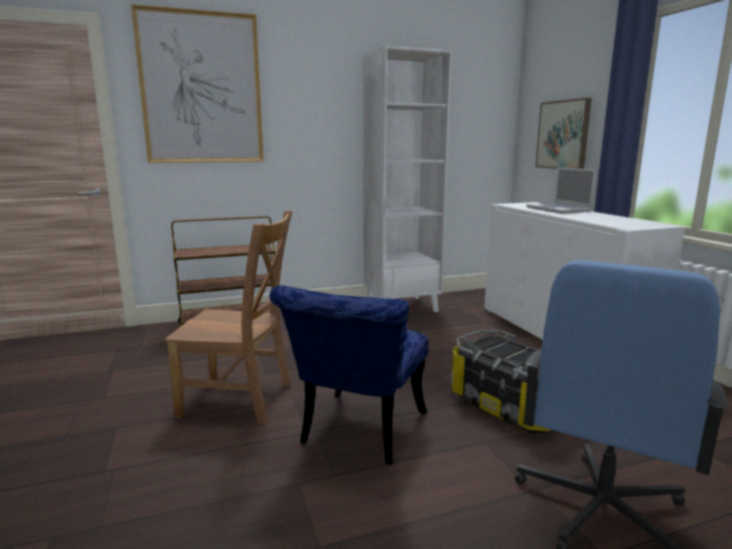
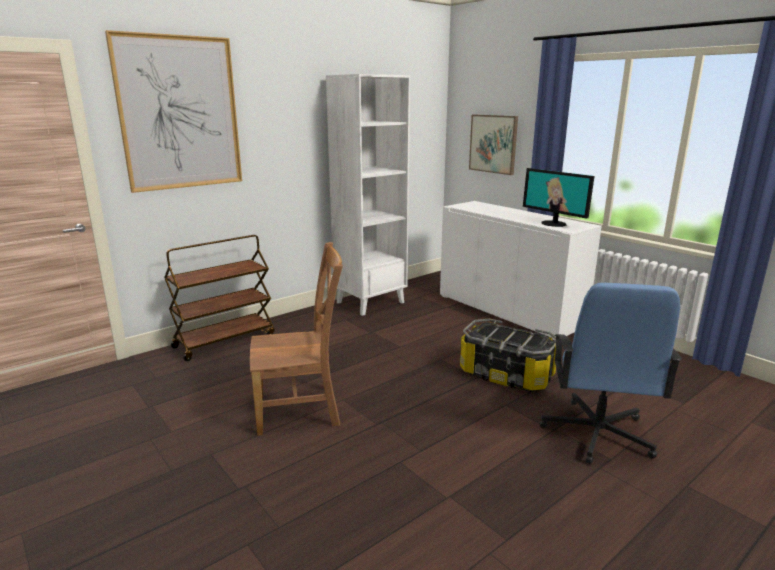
camera: 20 degrees left, 5 degrees up
(357, 433) = (414, 417): blue chair -> none
(559, 209) = (502, 210): laptop -> none
(615, 222) = (554, 223): none -> monitor

